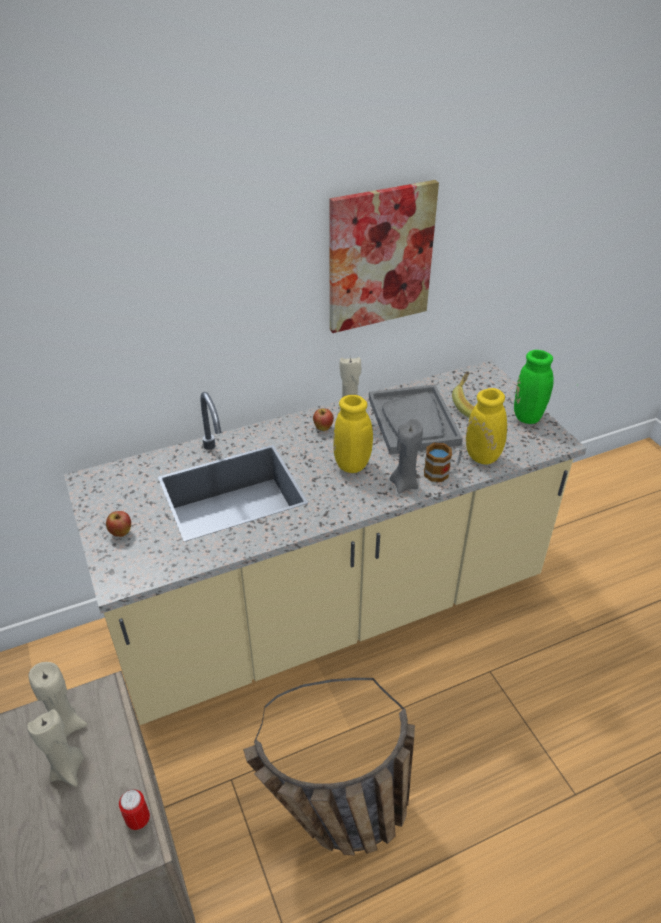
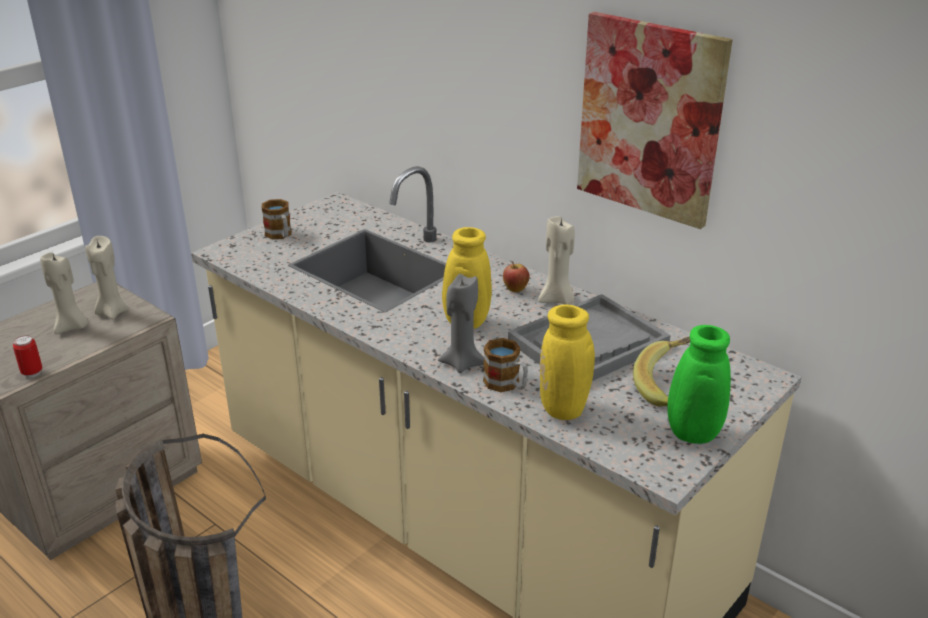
camera: 65 degrees right, 10 degrees down
(121, 533) = (280, 235): apple -> mug

